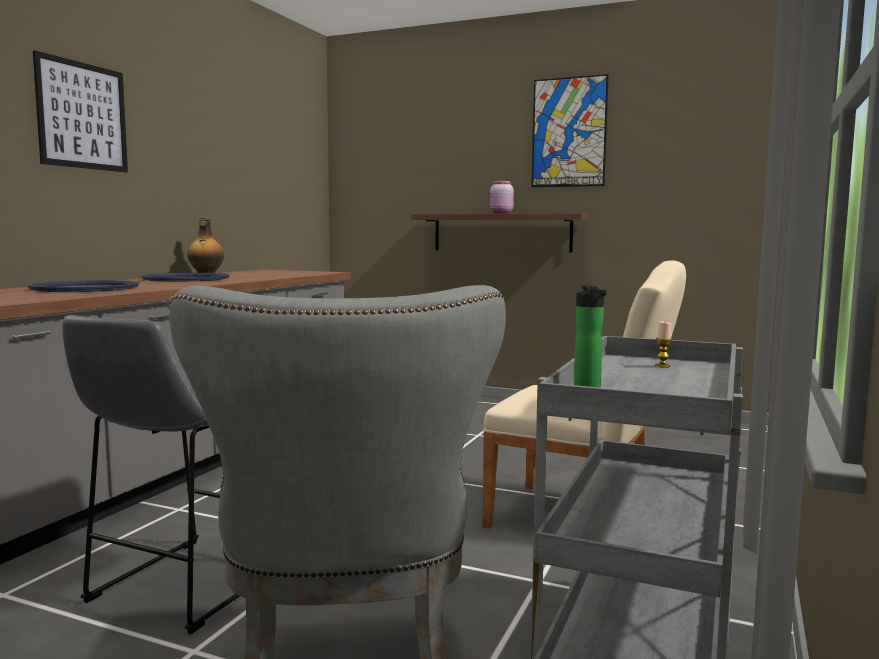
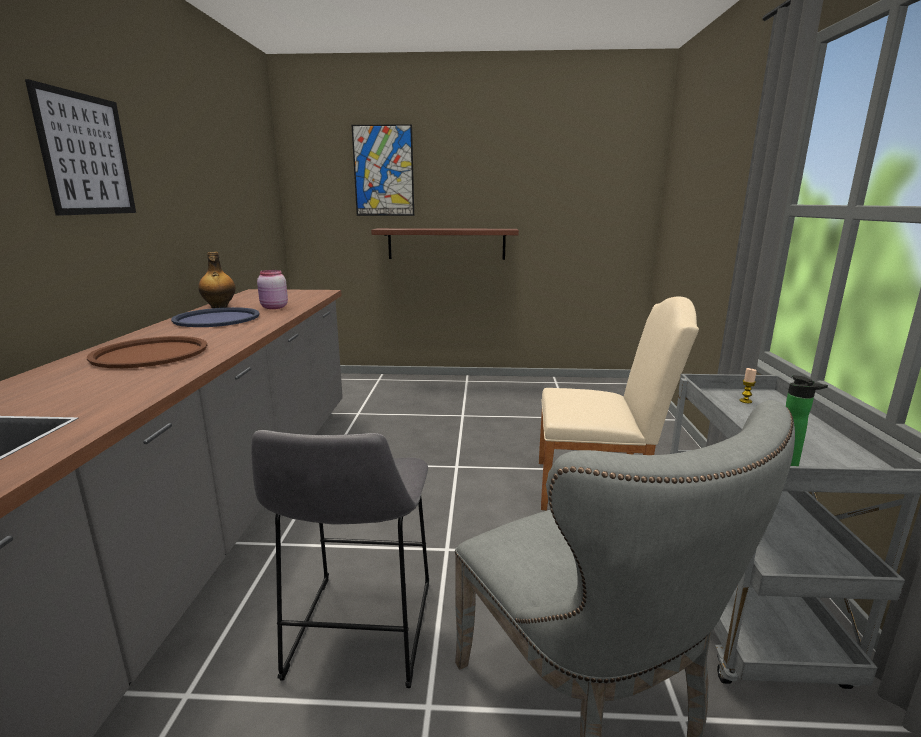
camera: 20 degrees left, 10 degrees up
(85, 288) = (150, 354): blue tray -> brown tray
(501, 213) = (449, 229): pink jar -> pink jar (274, 307)
(569, 132) = (501, 161): picture -> picture (383, 171)

